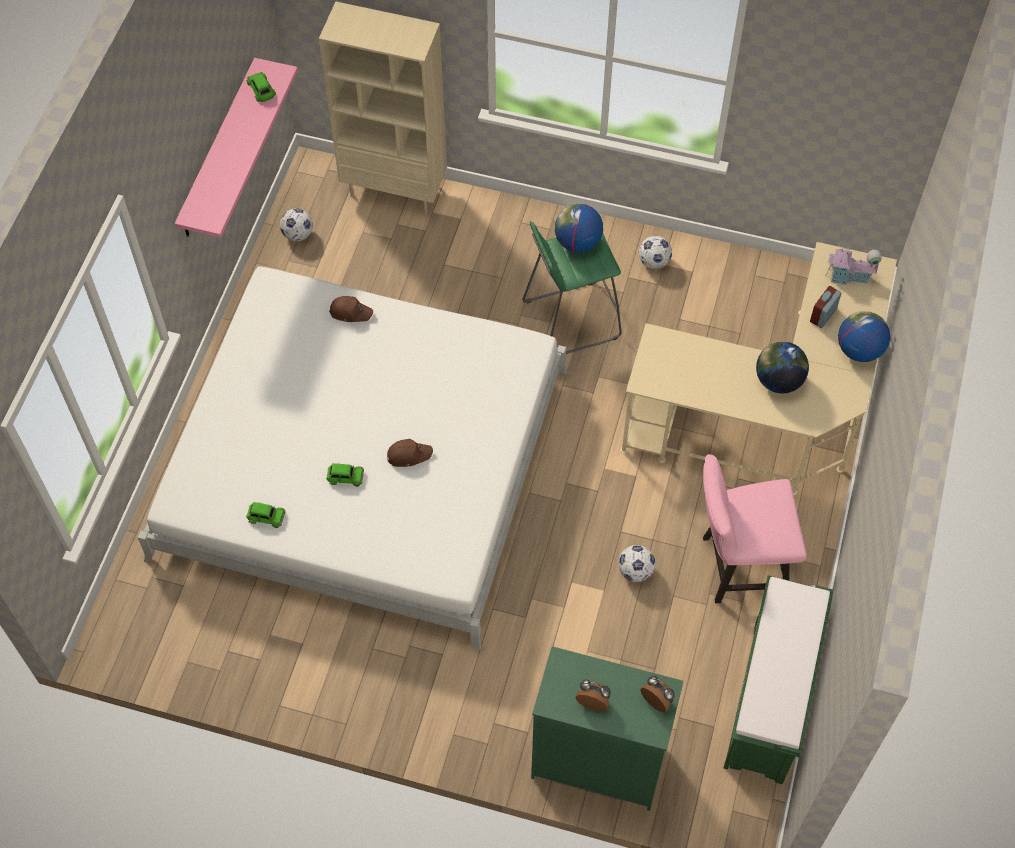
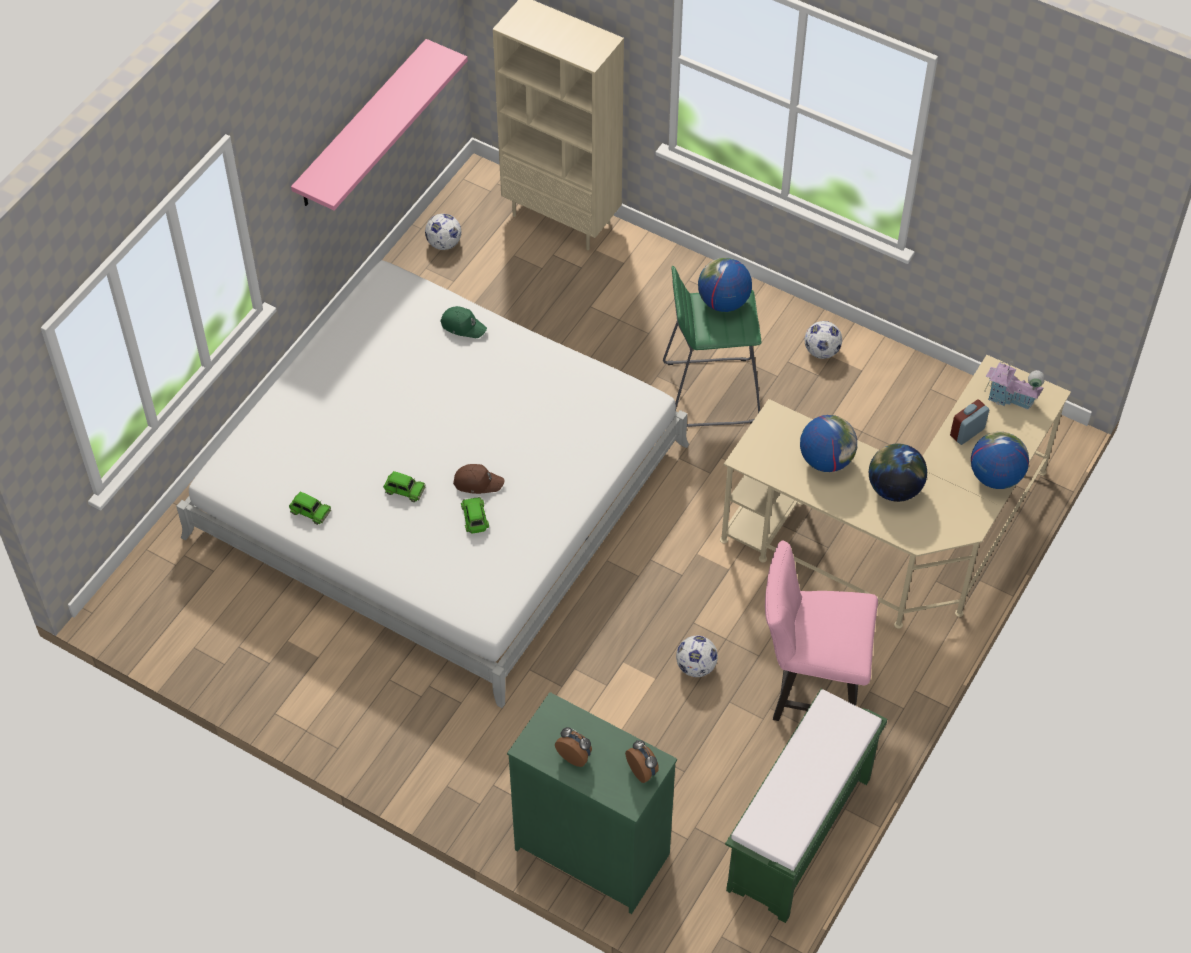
camera: 15 degrees right, 5 degrees down
(261, 90) = (423, 72): green toy car -> green toy car (475, 518)
(350, 312) = (463, 325): brown cap -> green cap
(712, 367) = (826, 460): none -> globe

